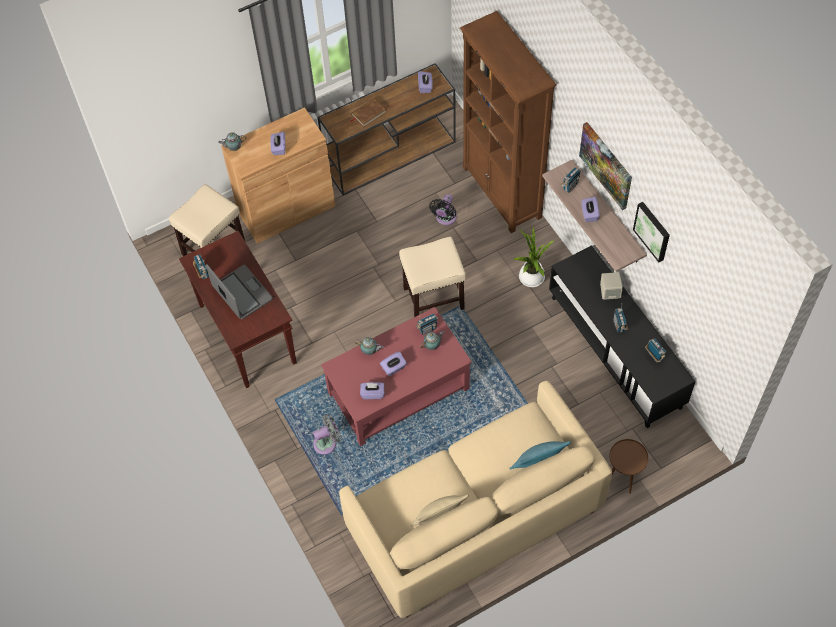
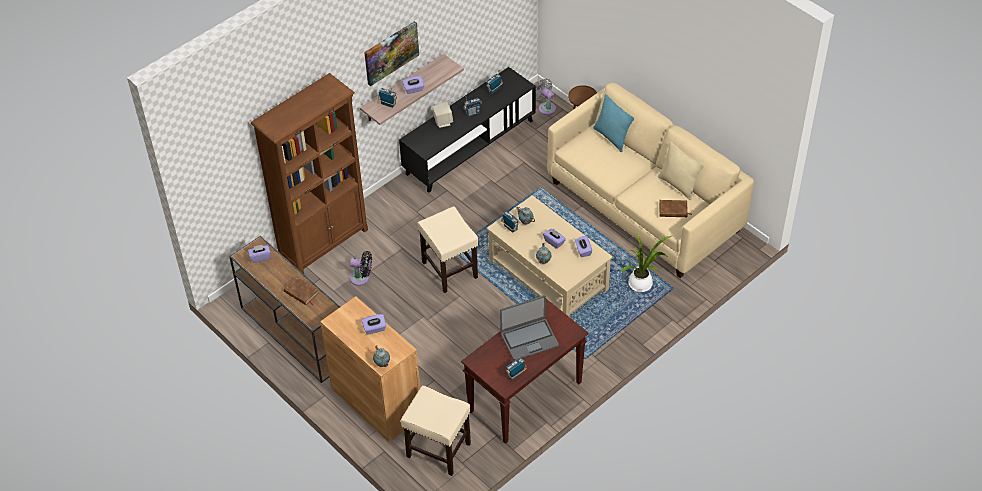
camera: 105 degrees left, 10 degrees down
(242, 293) = (529, 339): laptop -> laptop turned 150 degrees counterclockwise
(327, 443) = (613, 312): grey fan -> grey fan (545, 107)
(397, 390) = (548, 275): red coffee table -> beige coffee table
(398, 501) = (673, 210): none -> brown book
(530, 279) = (413, 209): potted plant -> potted plant (642, 284)
(653, 231) = (442, 27): picture -> none

